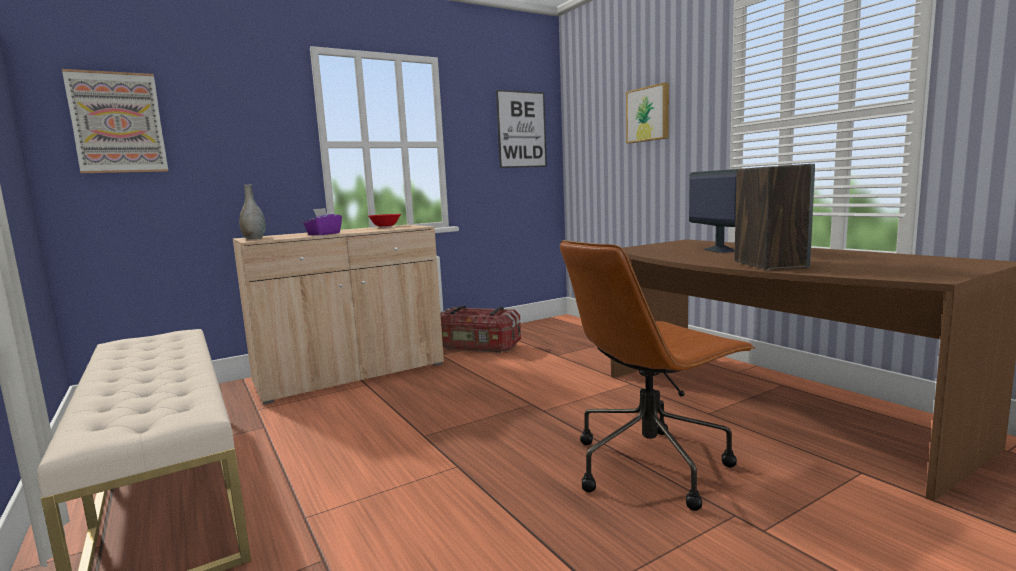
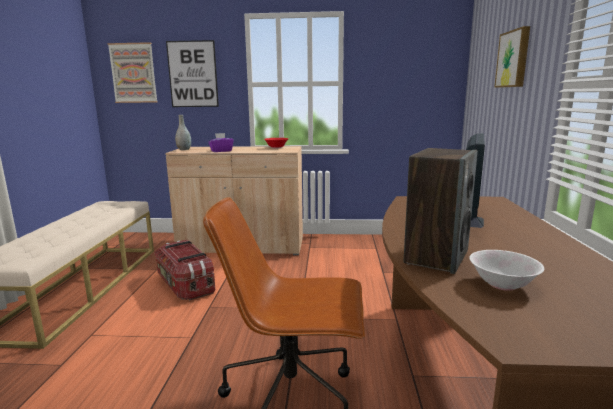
camera: 35 degrees right, 5 degrees up
(478, 347) = (341, 248): storage box -> storage box (185, 285)
(521, 129) = (421, 68): picture -> picture (193, 74)
(847, 265) = (503, 285): none -> white bowl

